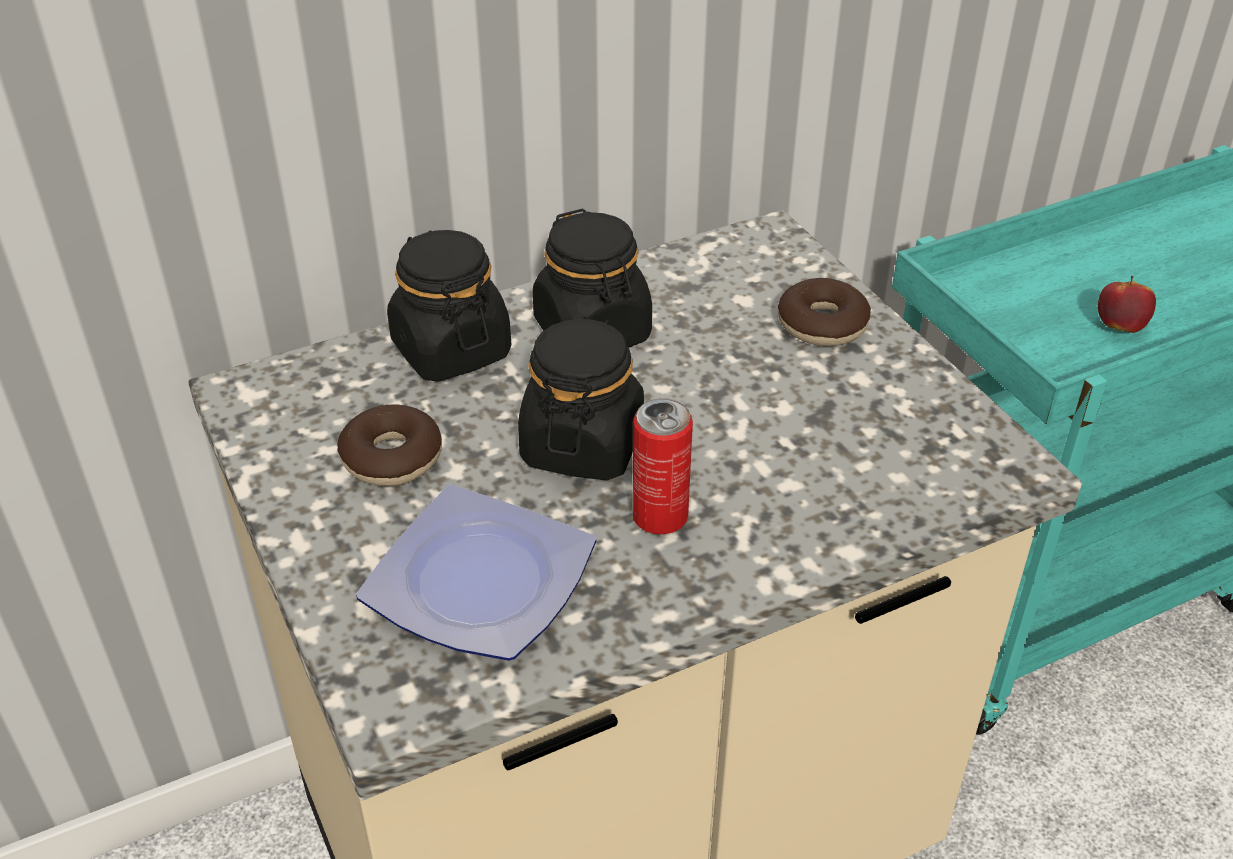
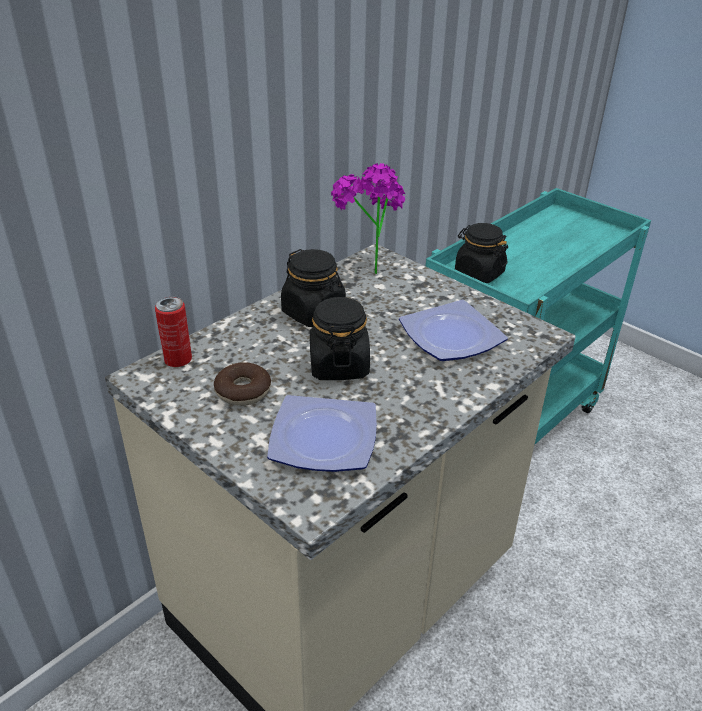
camera: 20 degrees left, 5 degrees down
(451, 350) = (244, 335): black jar -> black jar (478, 273)
(660, 517) = (396, 390): can -> can (178, 360)
(740, 257) = (367, 267): none -> potted plant
(822, 325) = (423, 290): donut -> none
(826, 429) = (451, 335): none -> plate
(1119, 327) = (535, 276): apple -> none

